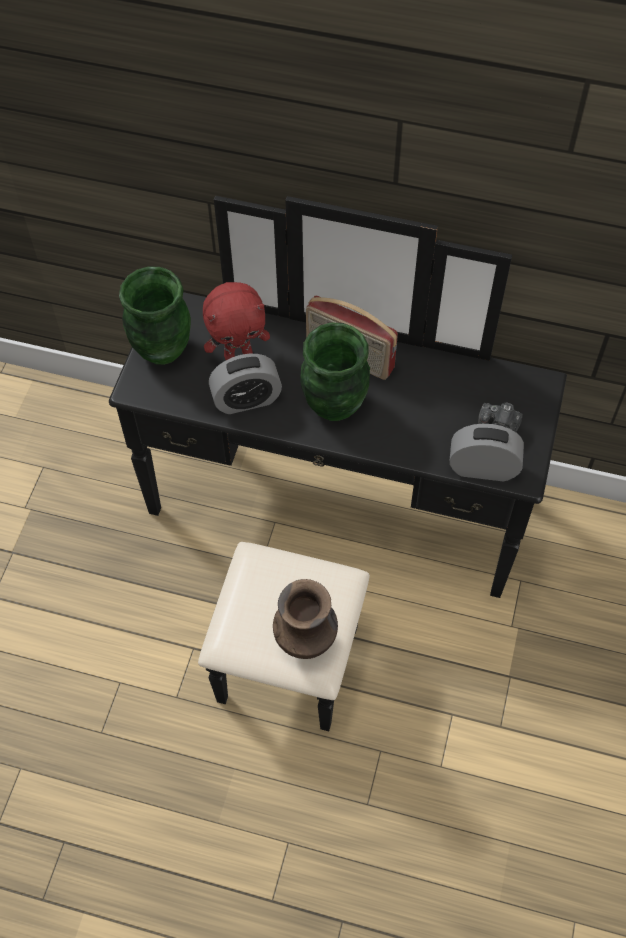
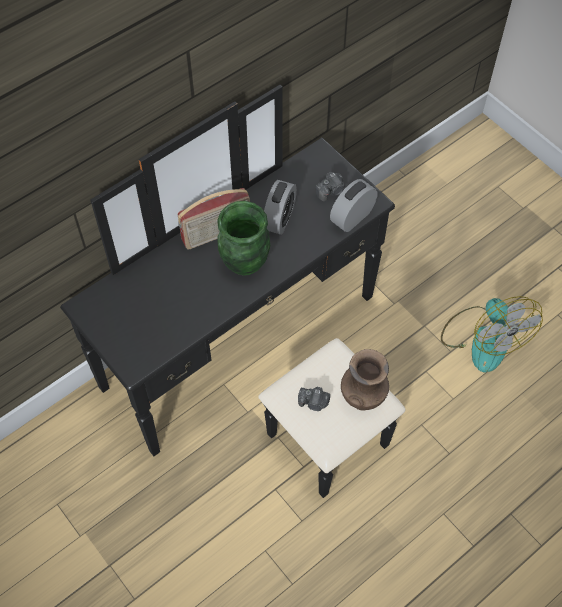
camera: 55 degrees left, 0 degrees up
(161, 349) = (115, 332): green vase -> none
(238, 354) = (160, 291): red plush toy -> none
(246, 400) = (199, 308): alarm clock -> alarm clock (279, 219)
(263, 596) = (314, 403): none -> camera
(549, 753) = (483, 338): none -> fan

